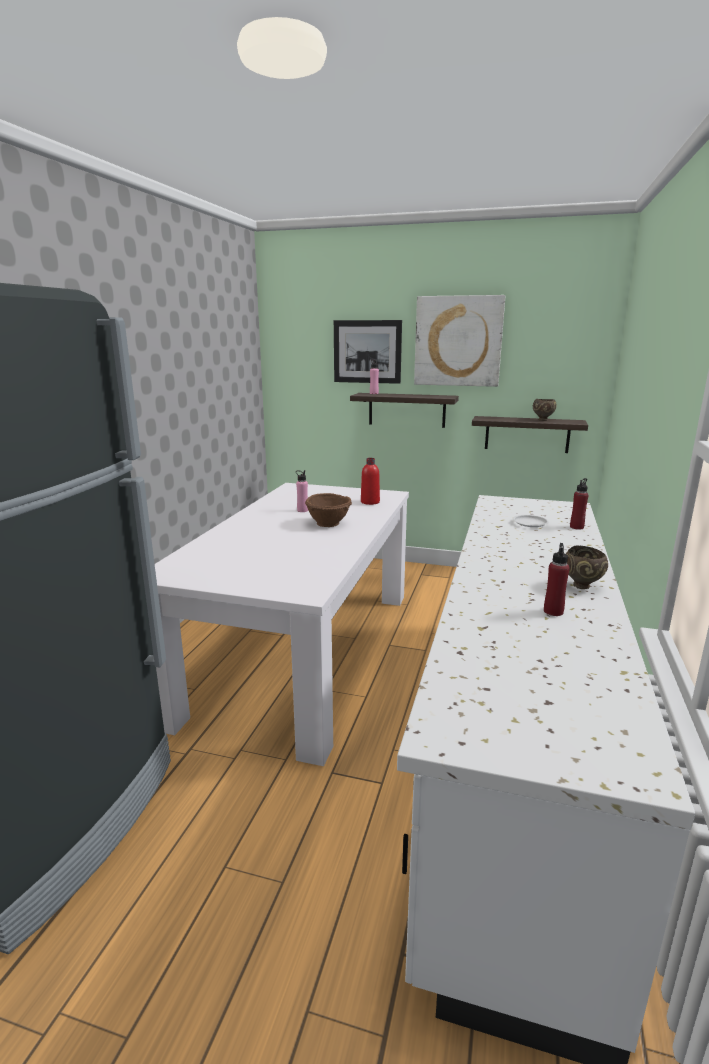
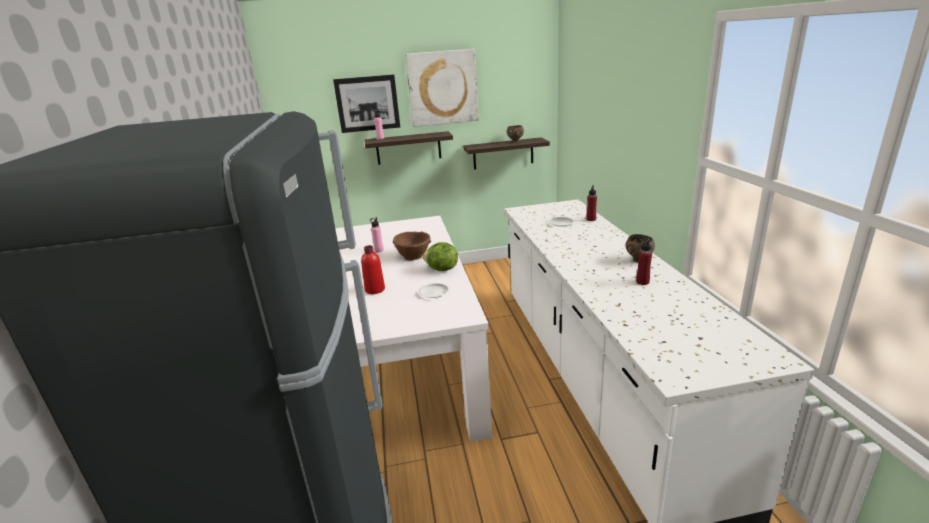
camera: 25 degrees left, 5 degrees up
(304, 562) = (434, 292): none -> white plate
(341, 542) = (441, 269): none -> lettuce
(370, 502) = (422, 231): red bottle -> red bottle (375, 289)

